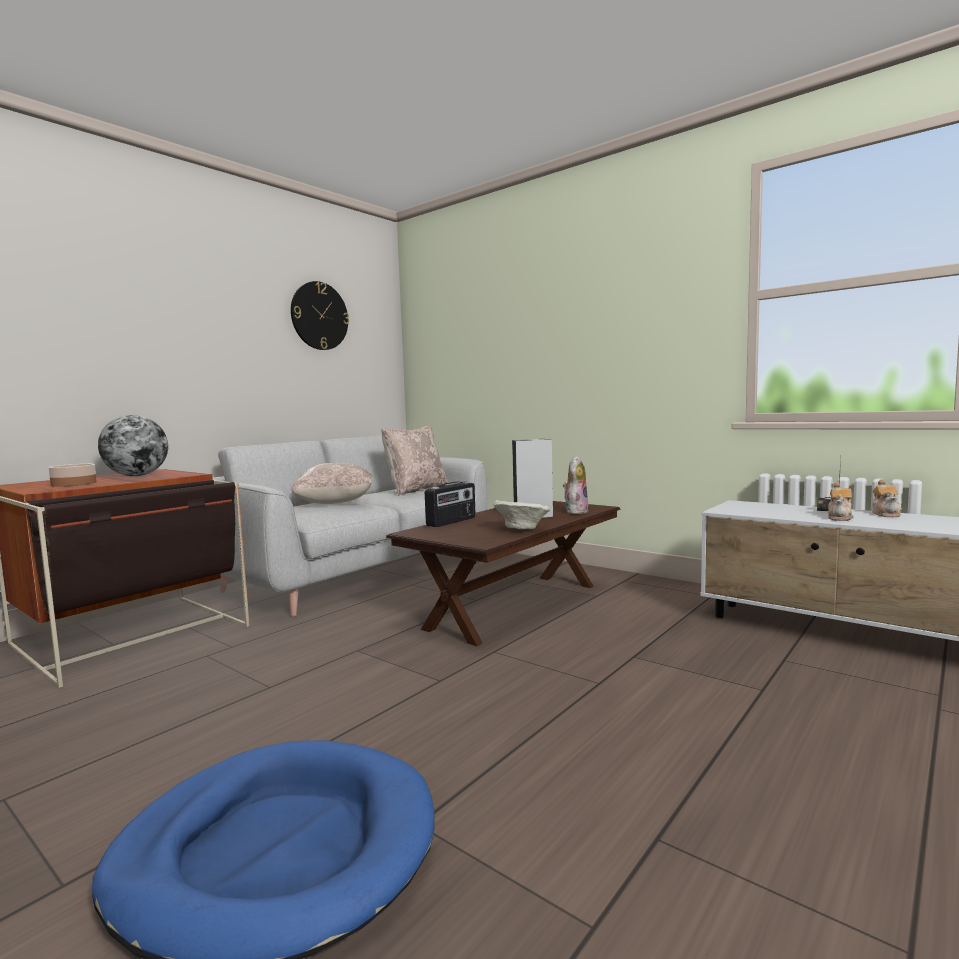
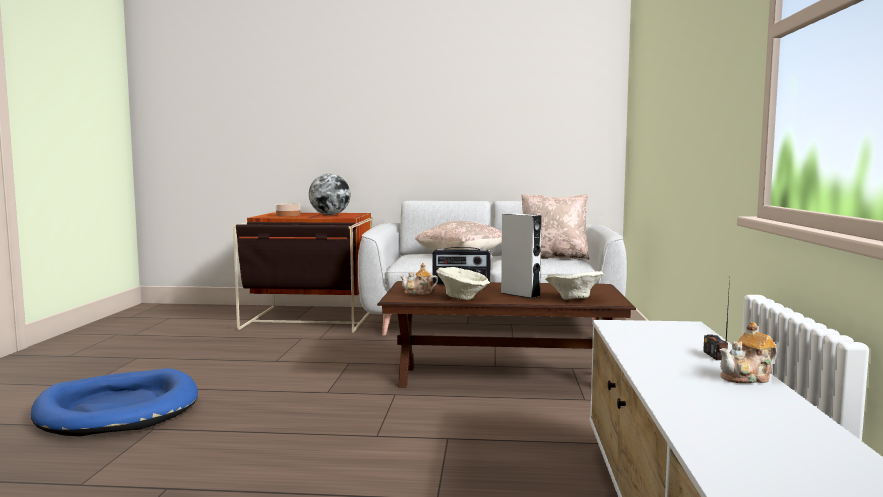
camera: 55 degrees right, 0 degrees up
(319, 316) = (521, 87): wall clock -> none
(575, 511) = (573, 299): plush toy -> beige bowl
(840, 517) = (667, 360): teapot -> teapot (419, 292)

